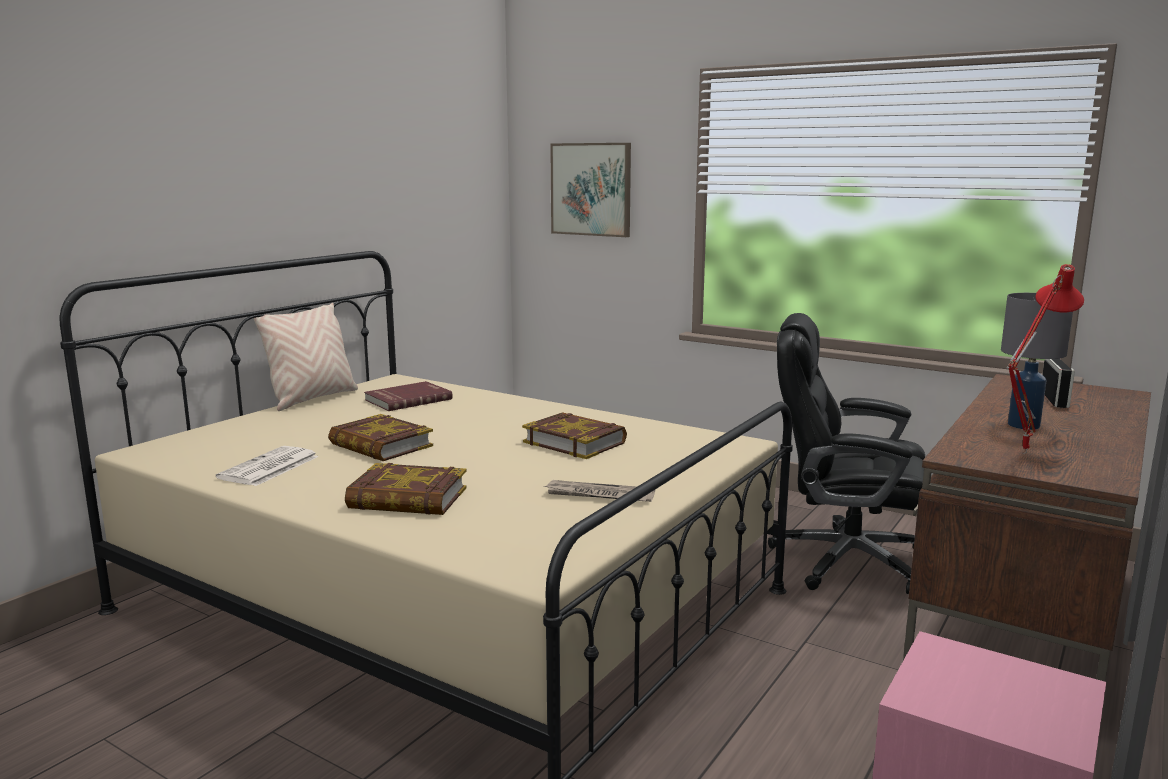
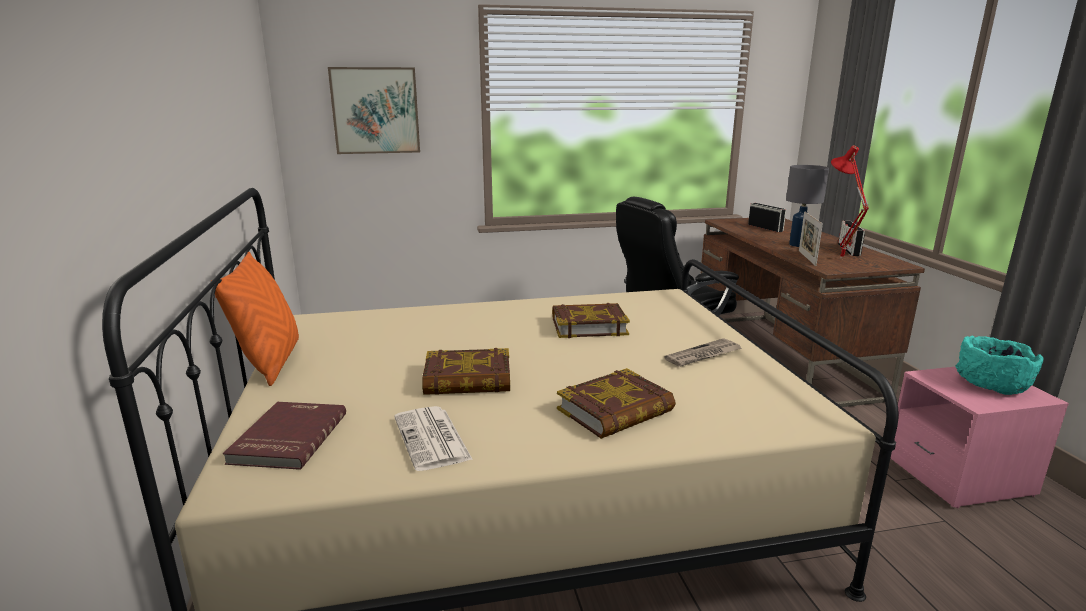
camera: 45 degrees left, 5 degrees up
(312, 399) = (270, 363): beige pillow -> orange pillow
(407, 399) = (369, 334): red book -> red book (287, 438)
(971, 439) = (807, 258): none -> picture frame
(1020, 697) = (991, 384): none -> turquoise bowl
(1087, 449) = (848, 250): none -> radio

